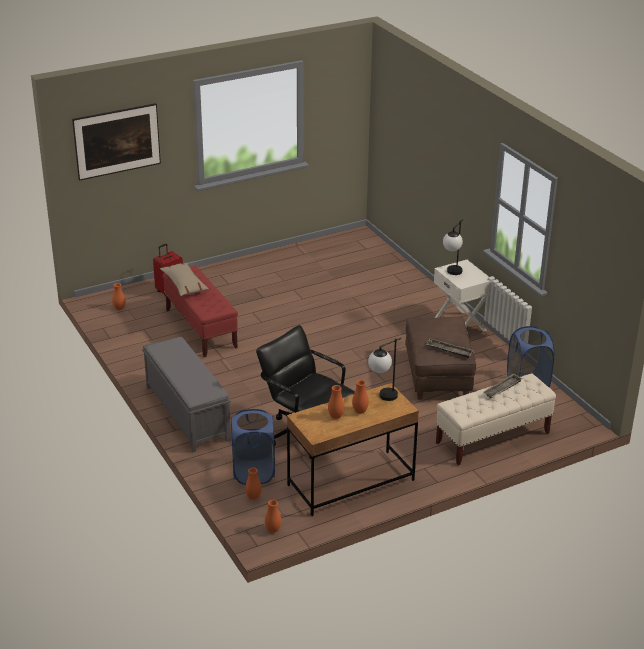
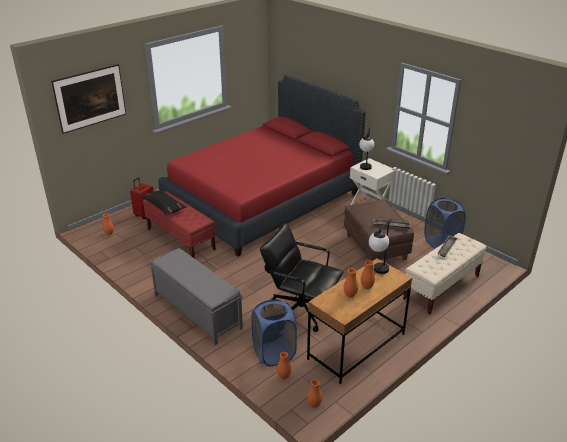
camera: 15 degrees left, 0 degrees up
(184, 284) = (164, 206): beige pillow -> black pillow
(324, 296) = (263, 201): none -> red bed

